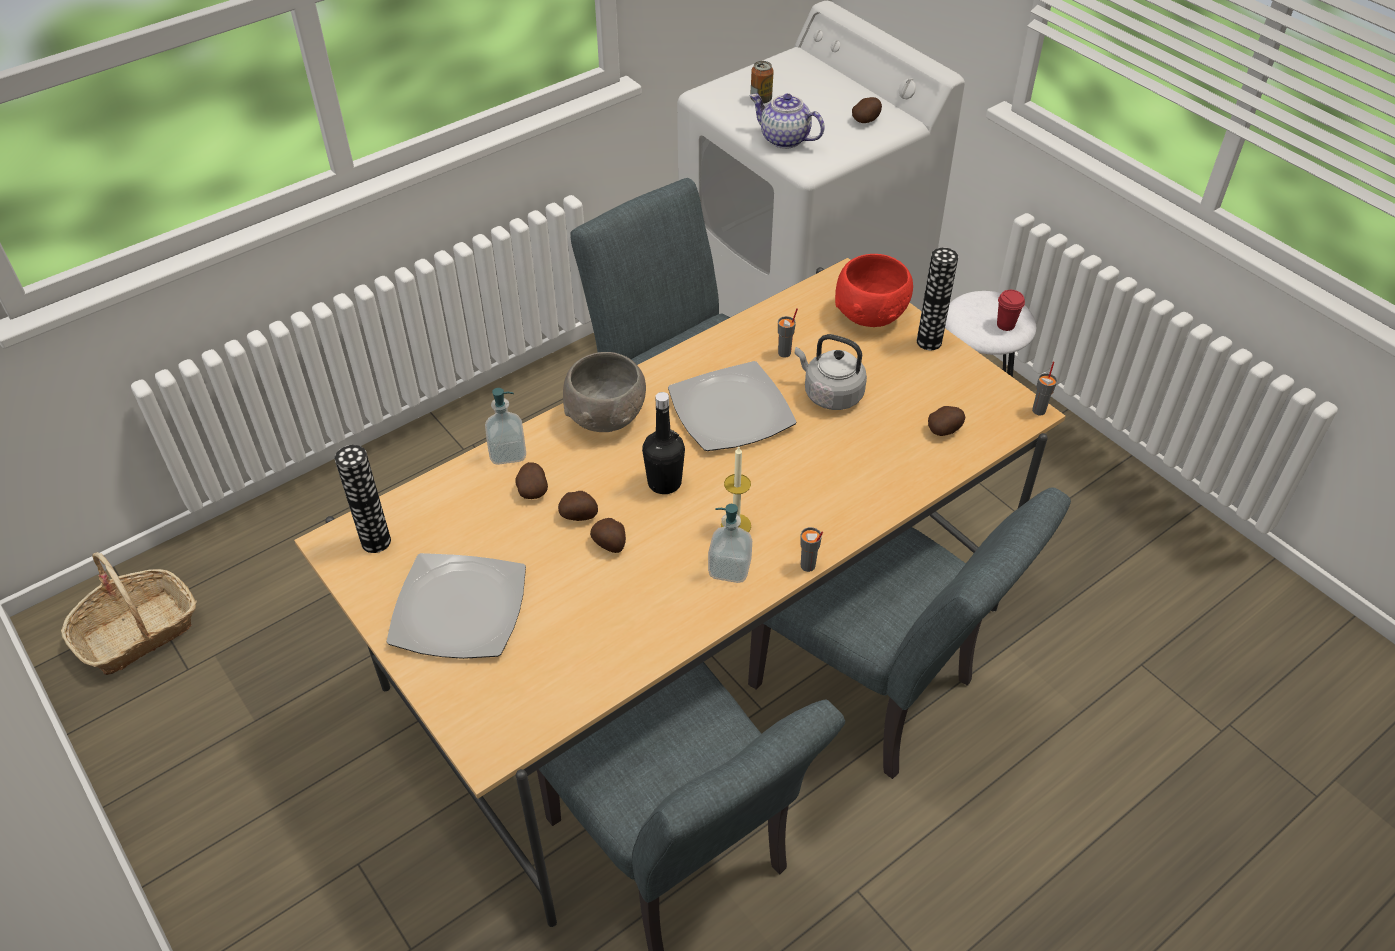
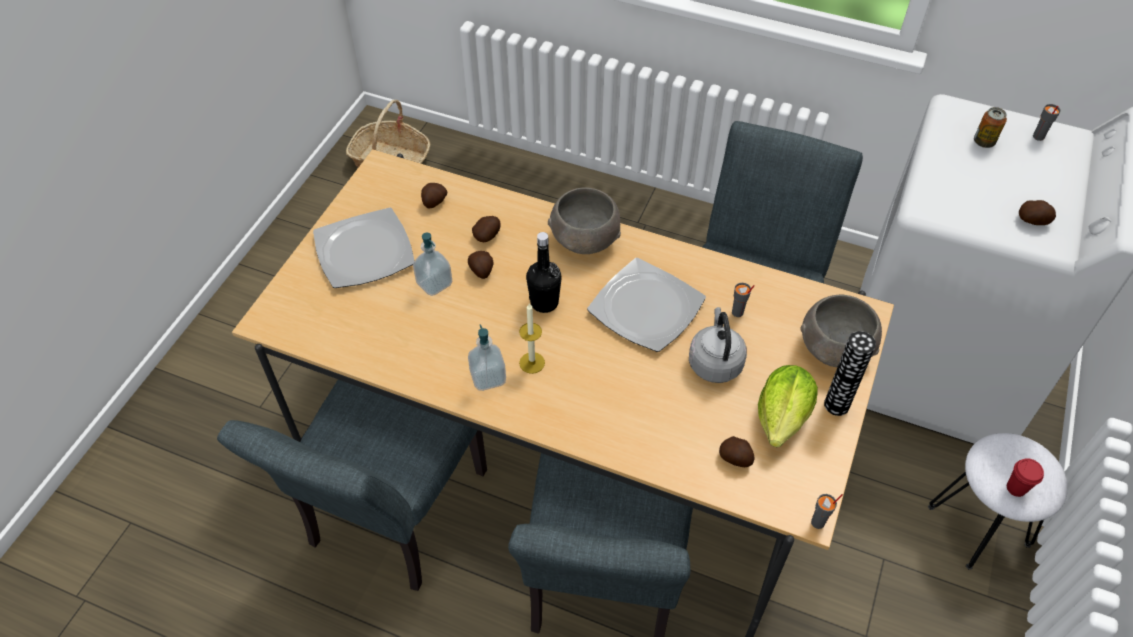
camera: 60 degrees right, 5 degrees up
(376, 541) = (393, 185): vase -> none
(508, 453) = (511, 207): soap dispenser -> soap dispenser (434, 283)
(610, 544) = (467, 300): potato -> potato (434, 202)
(784, 139) = (944, 179): teapot -> none
(808, 566) = (521, 424): grey cup -> grey cup (1038, 137)
(871, 315) = (834, 350): red bowl -> grey bowl
(920, 380) = (782, 417): none -> lettuce

